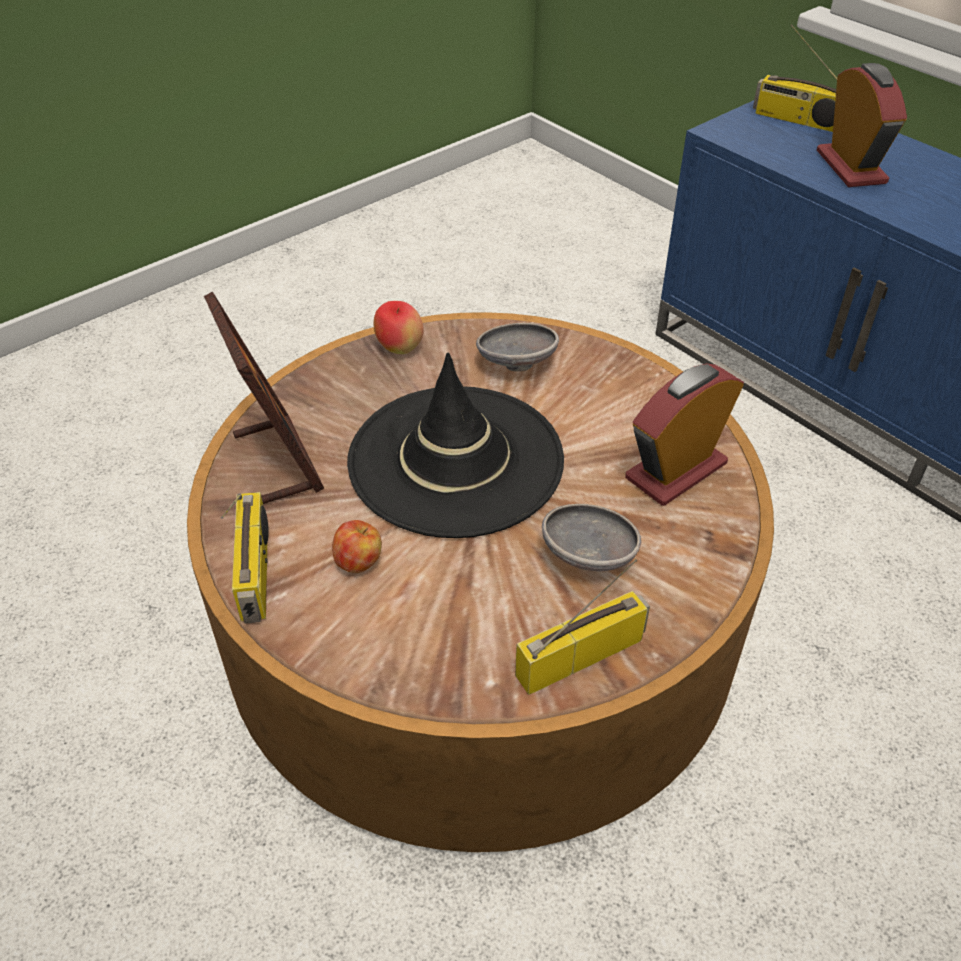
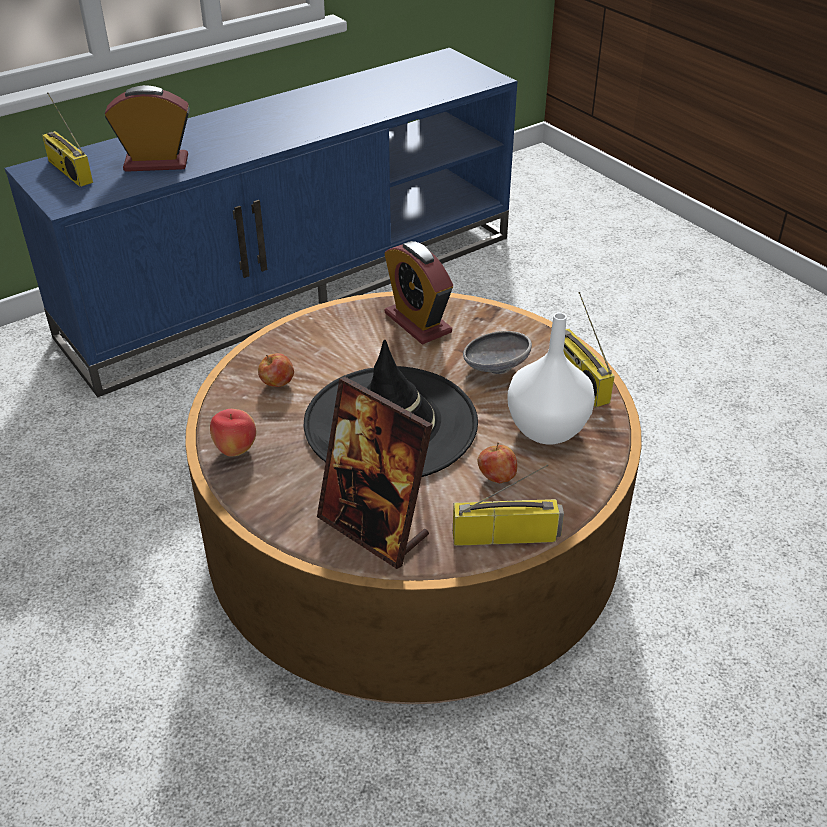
camera: 85 degrees left, 5 degrees down
(277, 460) = (374, 528): picture frame -> picture frame turned 120 degrees counterclockwise
(458, 617) = (549, 429): none -> white vase
(516, 363) = (277, 384): grey bowl -> apple
(796, 120) = (68, 171): radio -> radio turned 105 degrees clockwise

